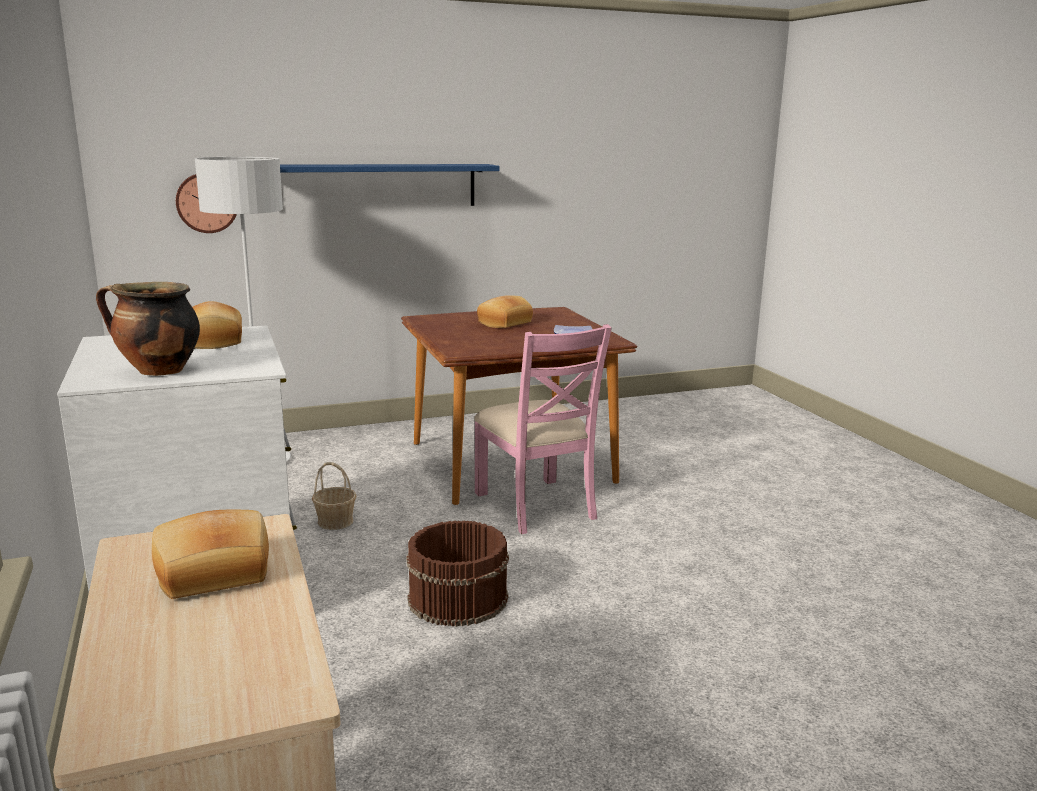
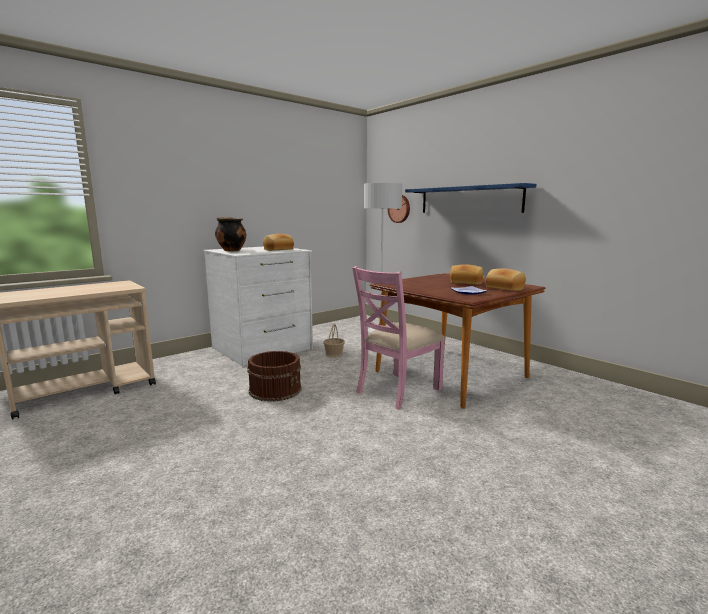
camera: 70 degrees right, 5 degrees down
(214, 575) = (95, 288): bread -> bread (504, 288)

